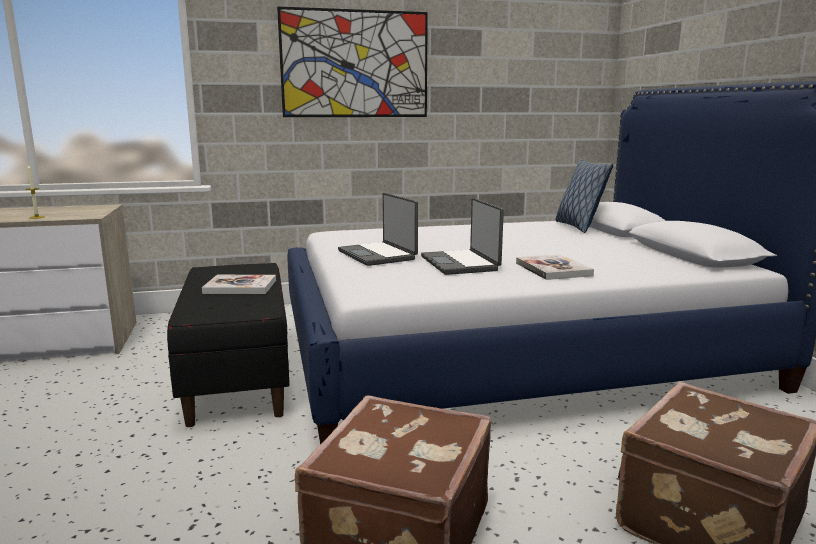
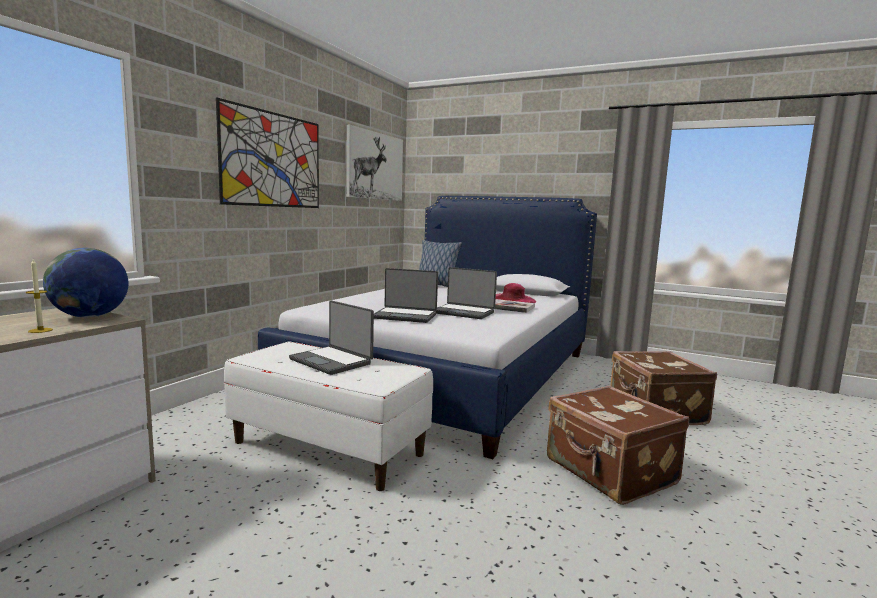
camera: 50 degrees left, 5 degrees down
(91, 212) = (90, 316): none -> globe
(239, 377) = (329, 448): black bench -> white bench
(240, 287) = (332, 361): book -> laptop
(542, 54) = (375, 166): none -> picture
(609, 260) = (512, 299): none -> pink hat

